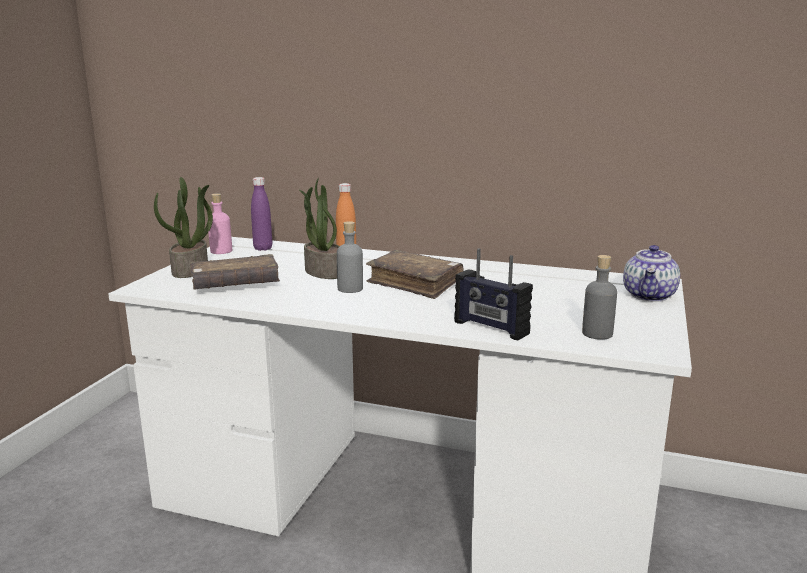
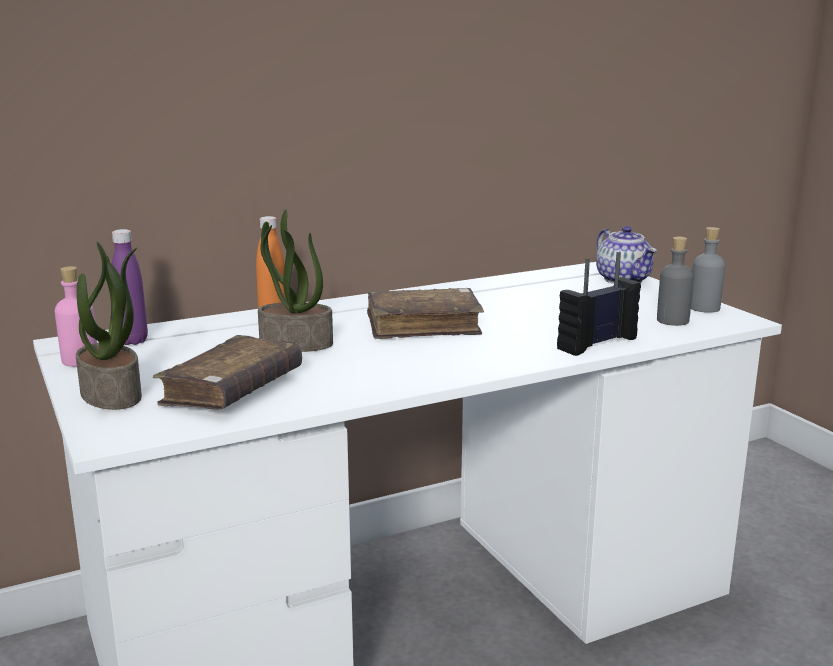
camera: 45 degrees left, 0 degrees up
(350, 289) = (376, 351): grey bottle -> grey bottle (704, 308)
(490, 328) = (596, 343): radio -> radio turned 150 degrees clockwise

